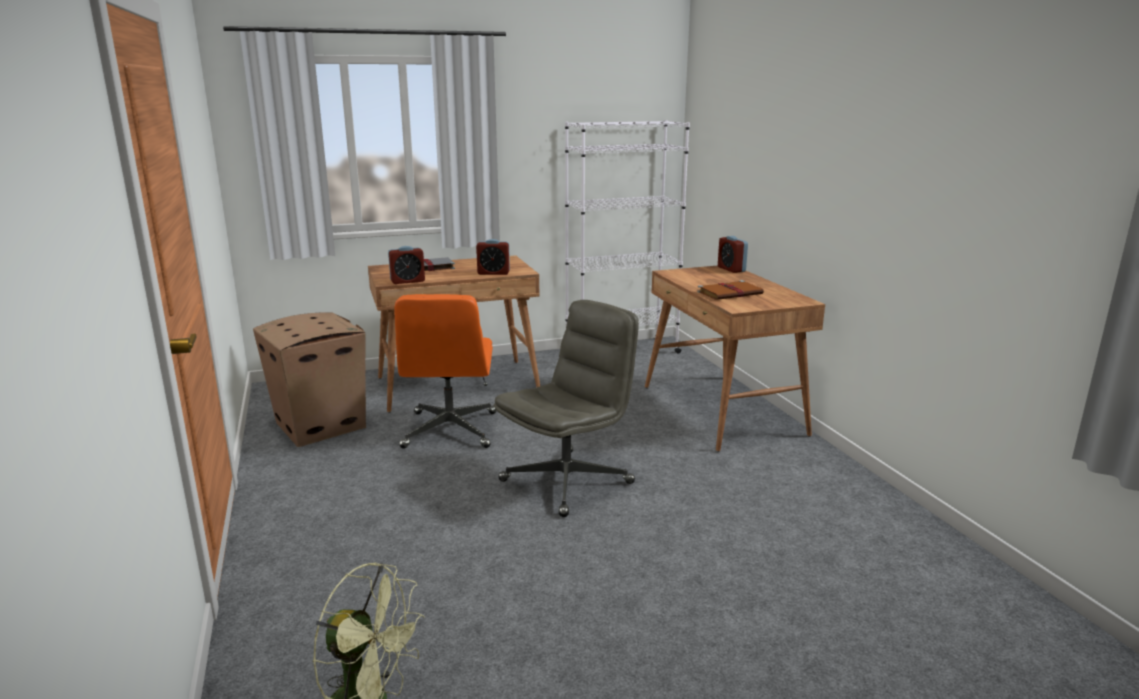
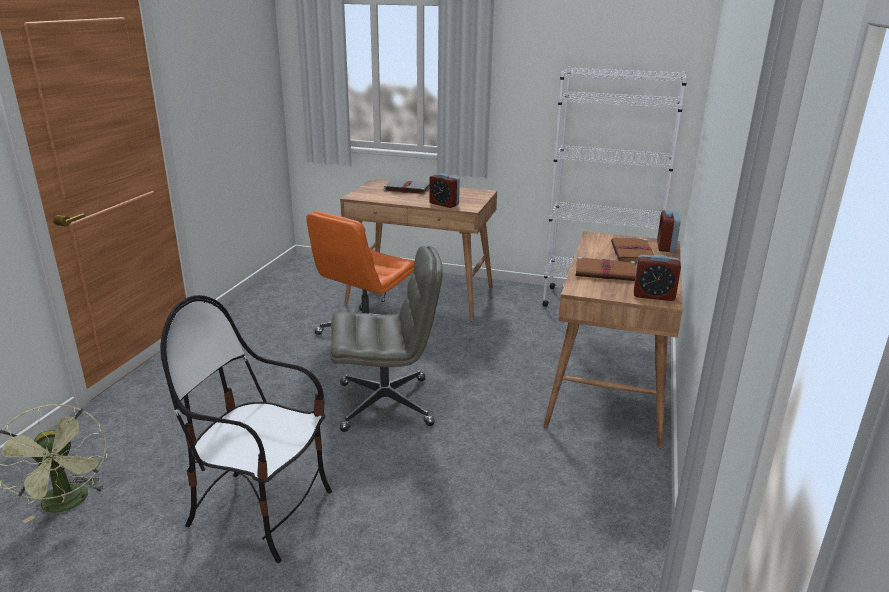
camera: 35 degrees right, 5 degrees up
(320, 425) = (293, 299): cardboard box -> none
(407, 281) = (369, 198): alarm clock -> alarm clock (653, 296)
(593, 610) = (261, 511): none -> chair
(720, 278) = (632, 254): none -> brown book

